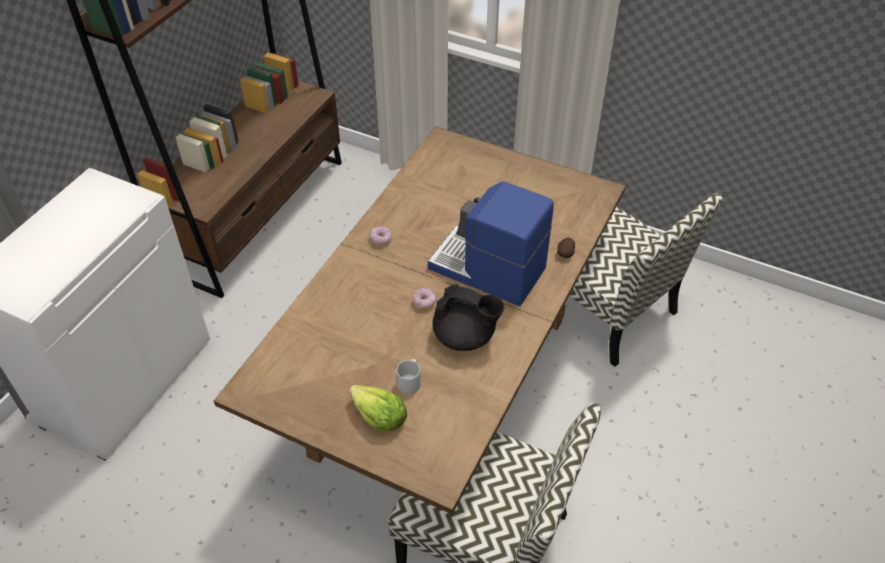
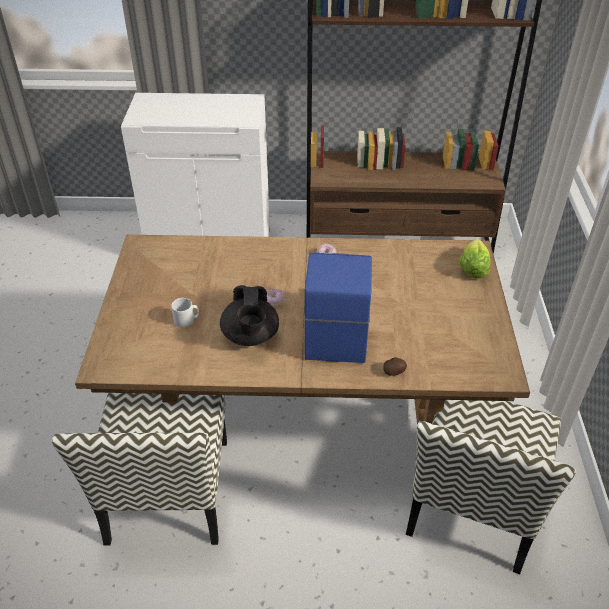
camera: 65 degrees right, 5 degrees down
(378, 417) = (145, 315): lettuce -> lettuce (473, 268)

